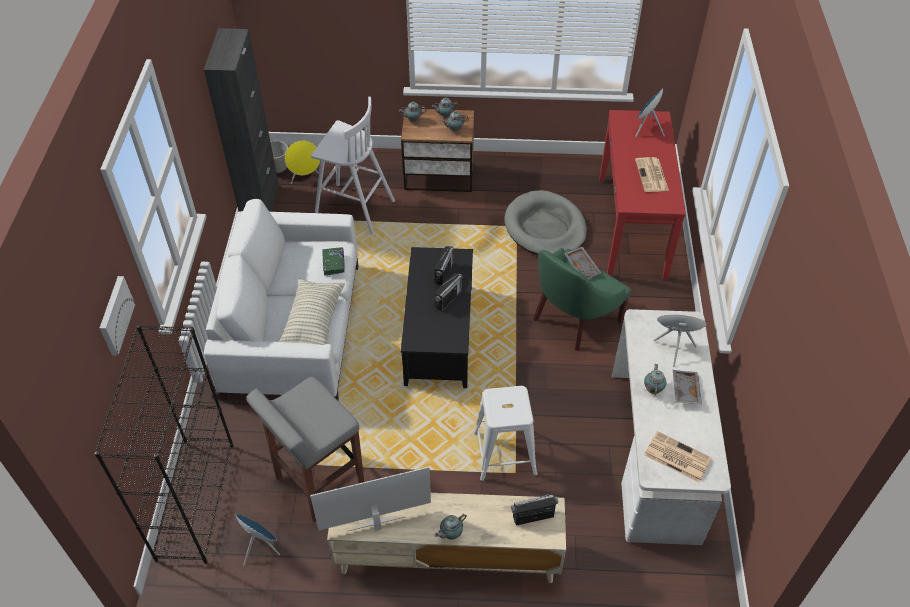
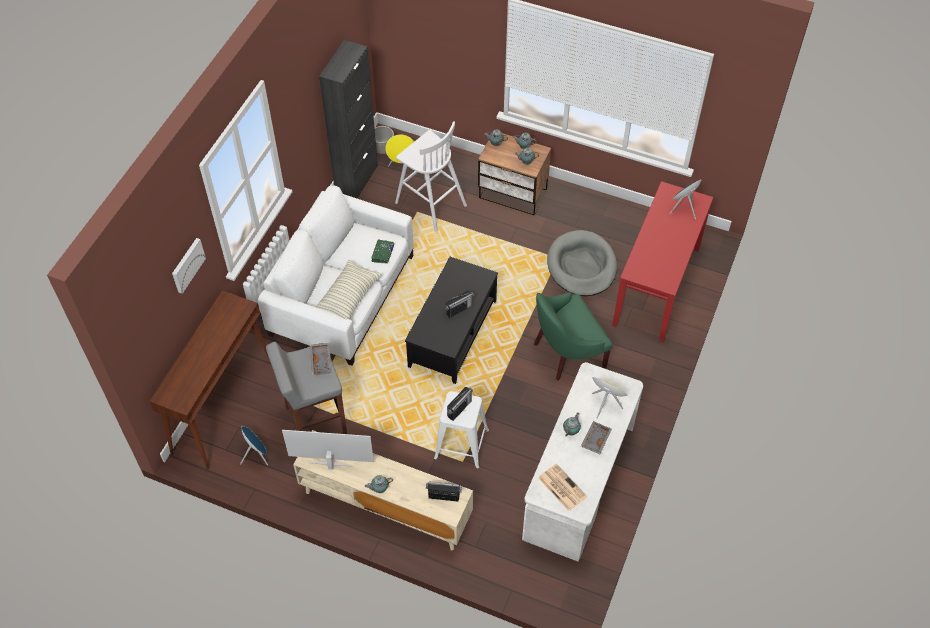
camera: 20 degrees right, 5 degrees up
(195, 500) = (223, 406): black bookcase -> brown console table
(444, 273) = (465, 286): radio -> radio (459, 409)
(582, 266) = (580, 313): grey tray -> grey tray (322, 361)
(652, 176) = (665, 253): newspaper -> none

